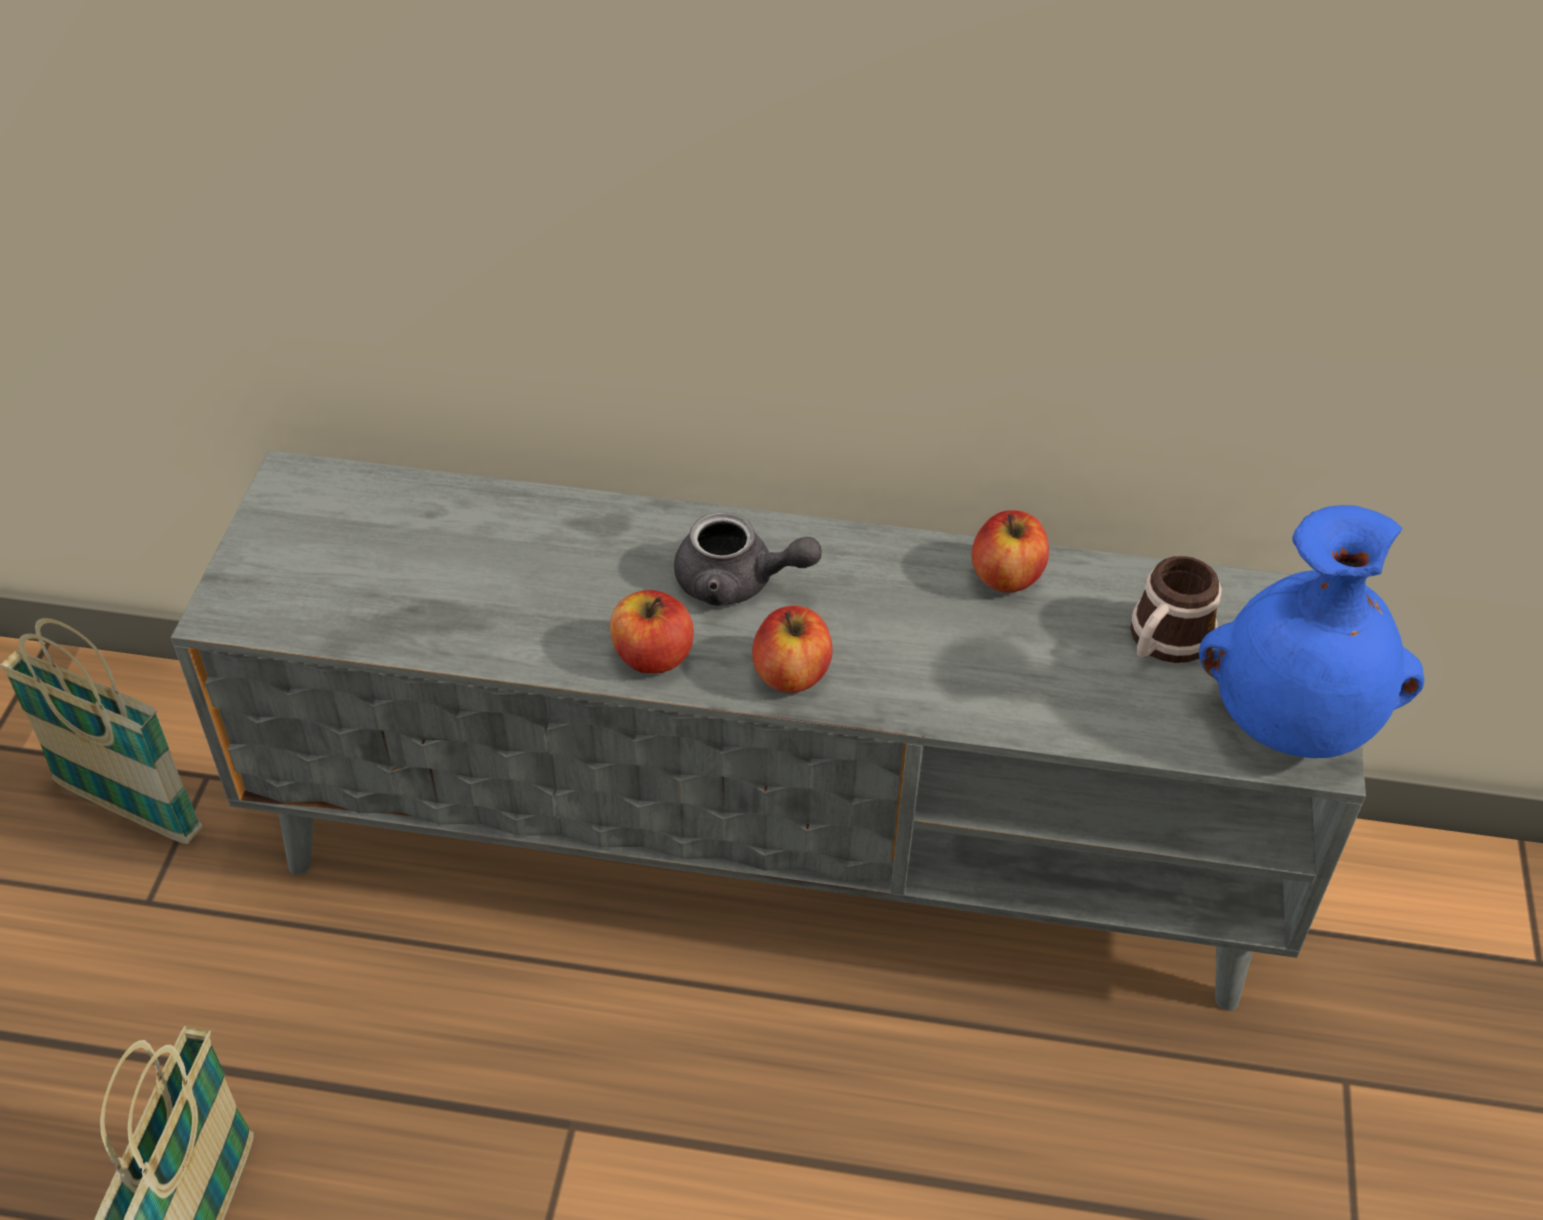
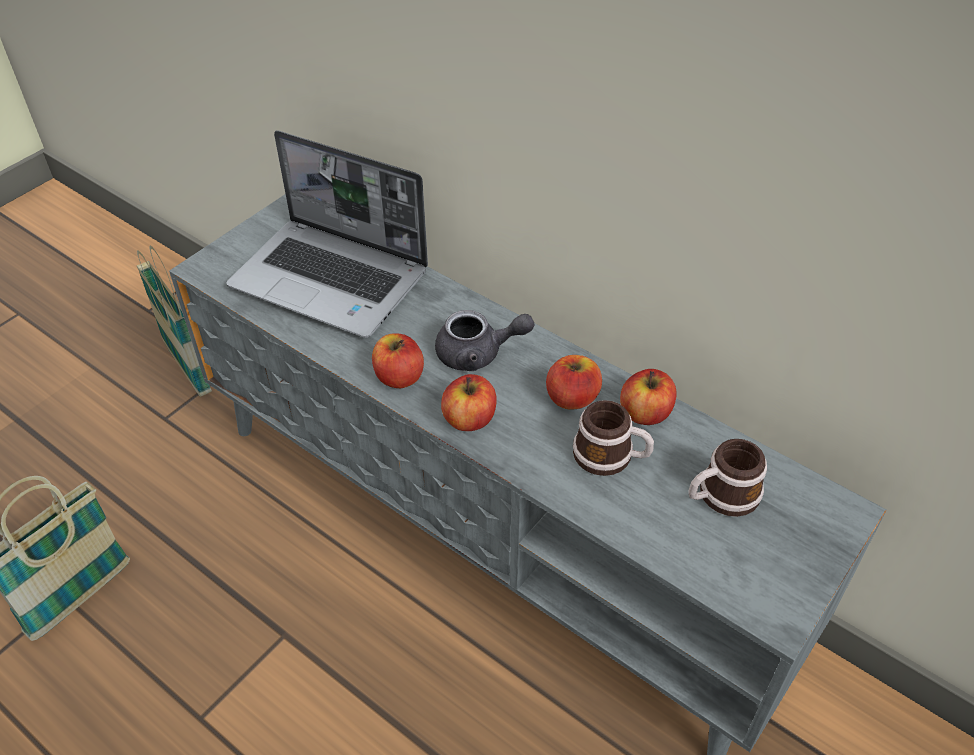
camera: 30 degrees right, 0 degrees up
(447, 556) = (332, 279): none -> laptop
(738, 582) = (478, 354): grey teapot -> grey teapot turned 45 degrees counterclockwise
(902, 593) = (572, 398): none -> apple
(1004, 648) = (611, 456): none -> mug
(1292, 722) = (775, 586): blue vase -> none

